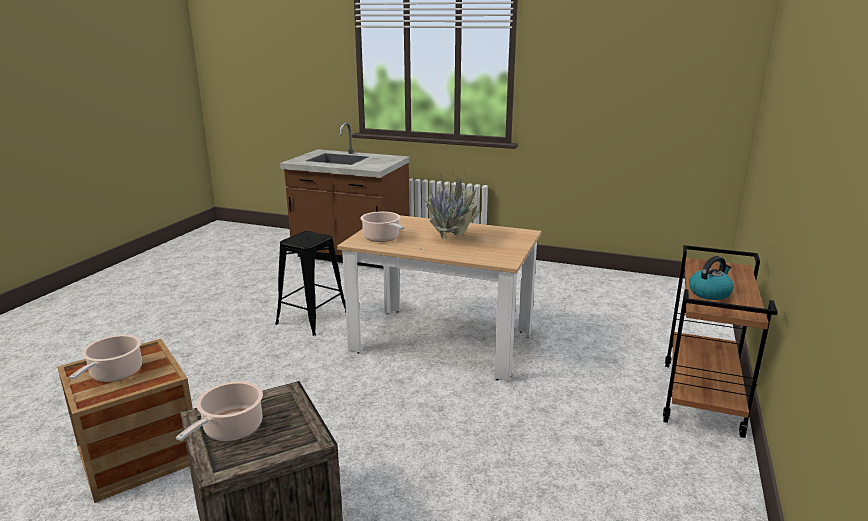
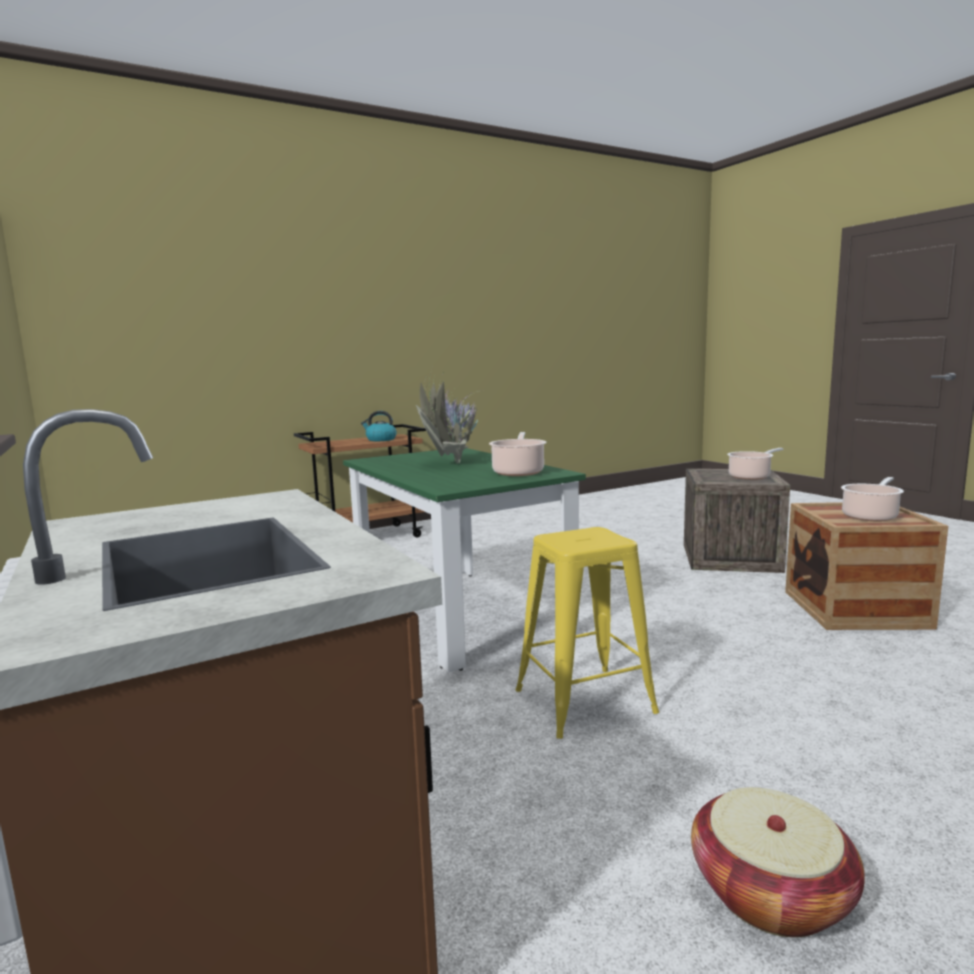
camera: 140 degrees left, 10 degrees down
(224, 291) = (770, 893): none -> basket
(312, 318) = (584, 701): black stool -> yellow stool
(442, 342) = (458, 613): beige dining table -> green dining table

